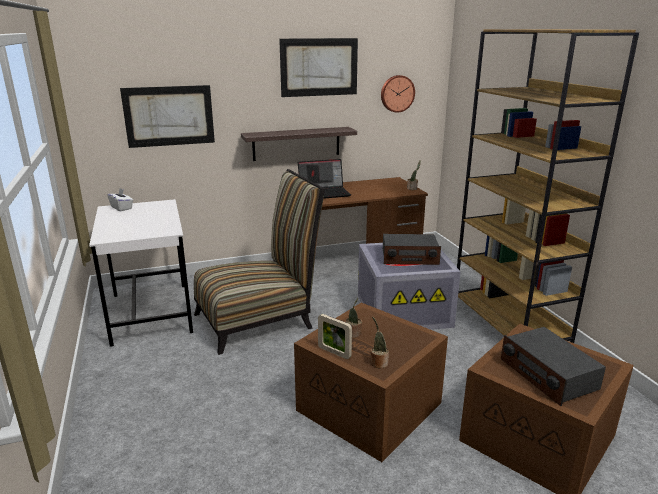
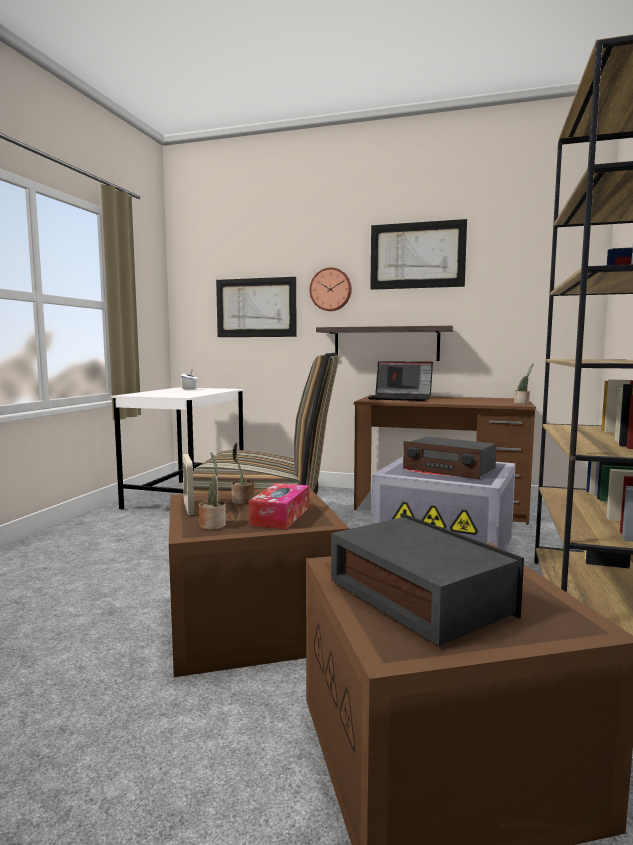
camera: 35 degrees right, 15 degrees down
(397, 93) = (524, 286): wall clock -> wall clock (331, 289)
(398, 339) = (280, 516): none -> tissue box
(547, 374) = (419, 597): radio -> radio turned 135 degrees clockwise

